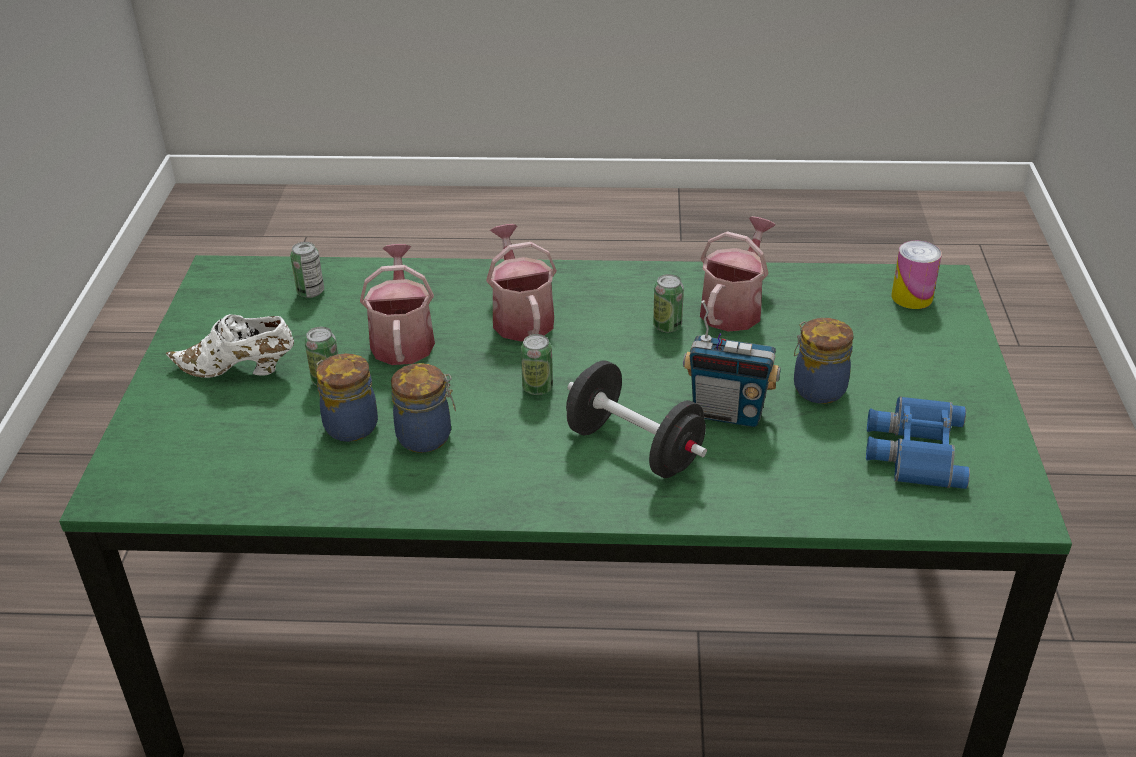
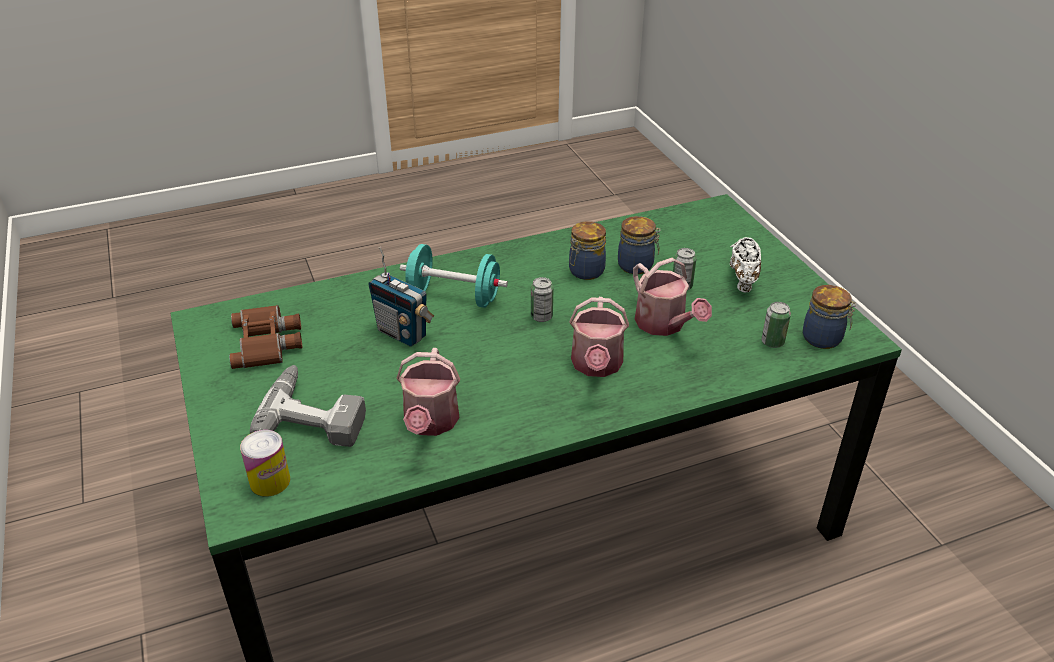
camera: 155 degrees right, 0 degrees up
(239, 370) = (743, 278): white shoe -> white shoe turned 60 degrees counterclockwise
(521, 316) = (596, 366): watering can -> watering can turned 45 degrees clockwise
(634, 448) = (454, 297): black dumbbell -> turquoise dumbbell
(667, 326) = (477, 389): can -> none
(727, 413) = (402, 333): radio -> radio turned 135 degrees counterclockwise
(817, 388) = (343, 368): jar -> jar (823, 339)
(857, 346) = (316, 414): none -> power drill
(913, 449) = (268, 342): blue binoculars -> brown binoculars

